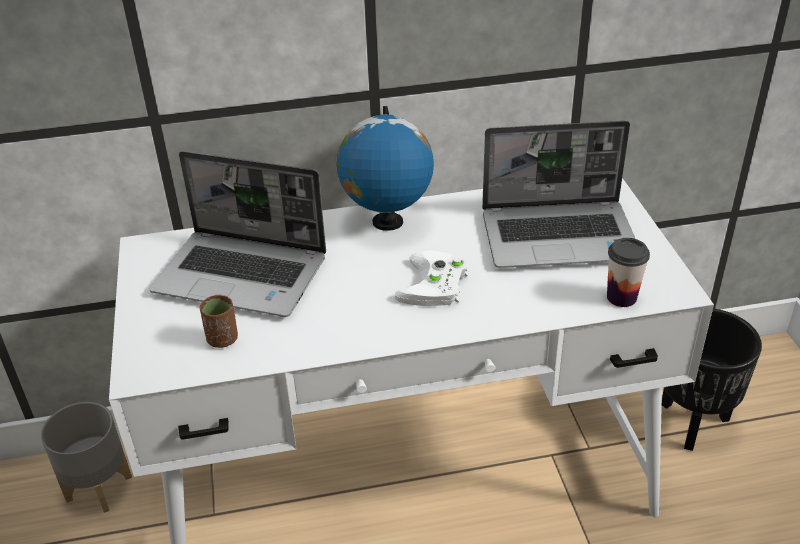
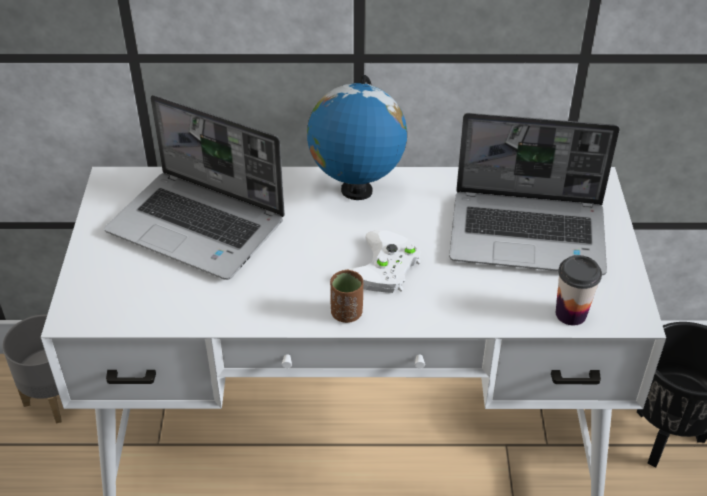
camera: 10 degrees right, 5 degrees up
(222, 339) = (161, 293): brown cup -> brown cup (346, 313)

